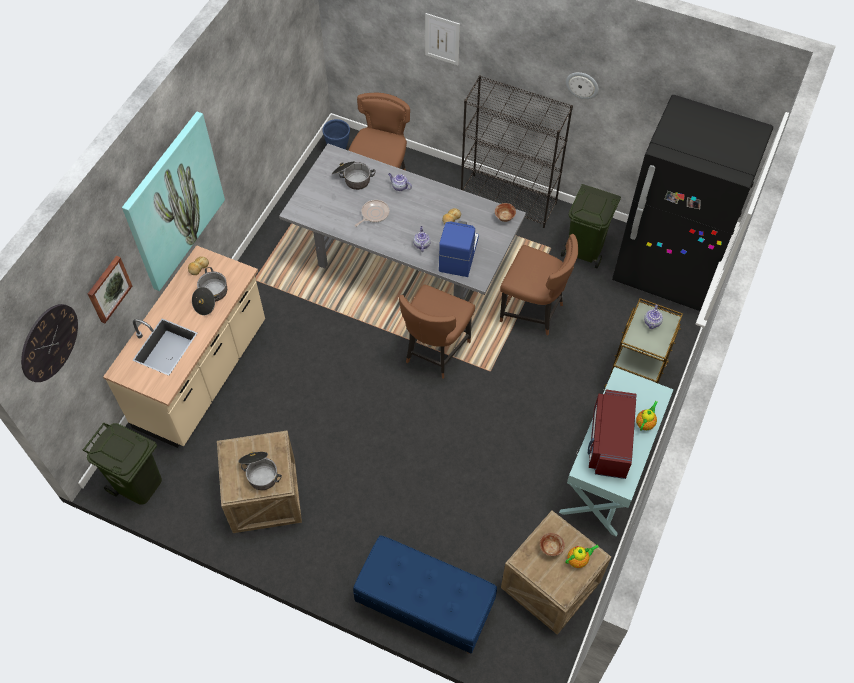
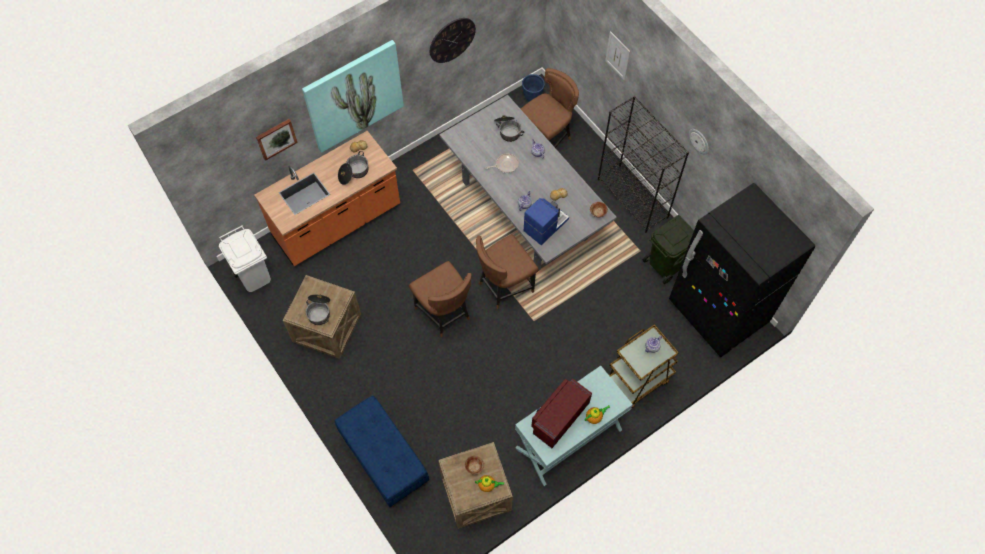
camera: 30 degrees right, 5 degrees up
(49, 342) = (213, 159): wall clock -> wall clock (452, 40)
(138, 484) = (253, 277): green trash can -> white trash can
(202, 375) = (337, 222): beige counter -> orange counter
(533, 311) = (594, 293): brown chair -> brown chair (444, 313)

